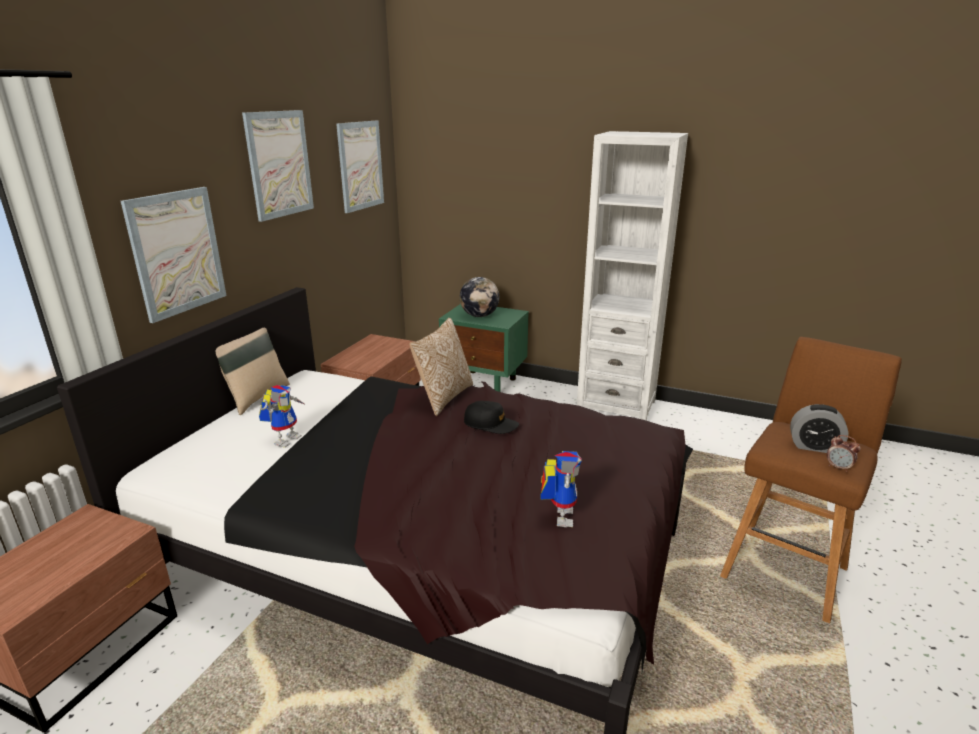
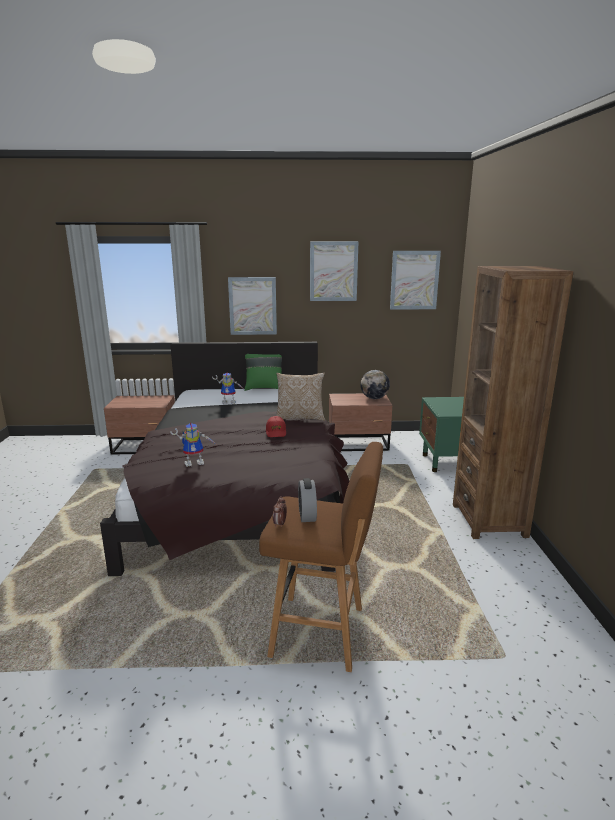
camera: 65 degrees right, 5 degrees down
(255, 397) = (264, 388): beige pillow -> green pillow
(479, 316) = (446, 405): globe -> globe (374, 398)
(491, 424) = (276, 432): black cap -> red cap
(616, 406) = (489, 520): white bookcase -> brown bookcase

